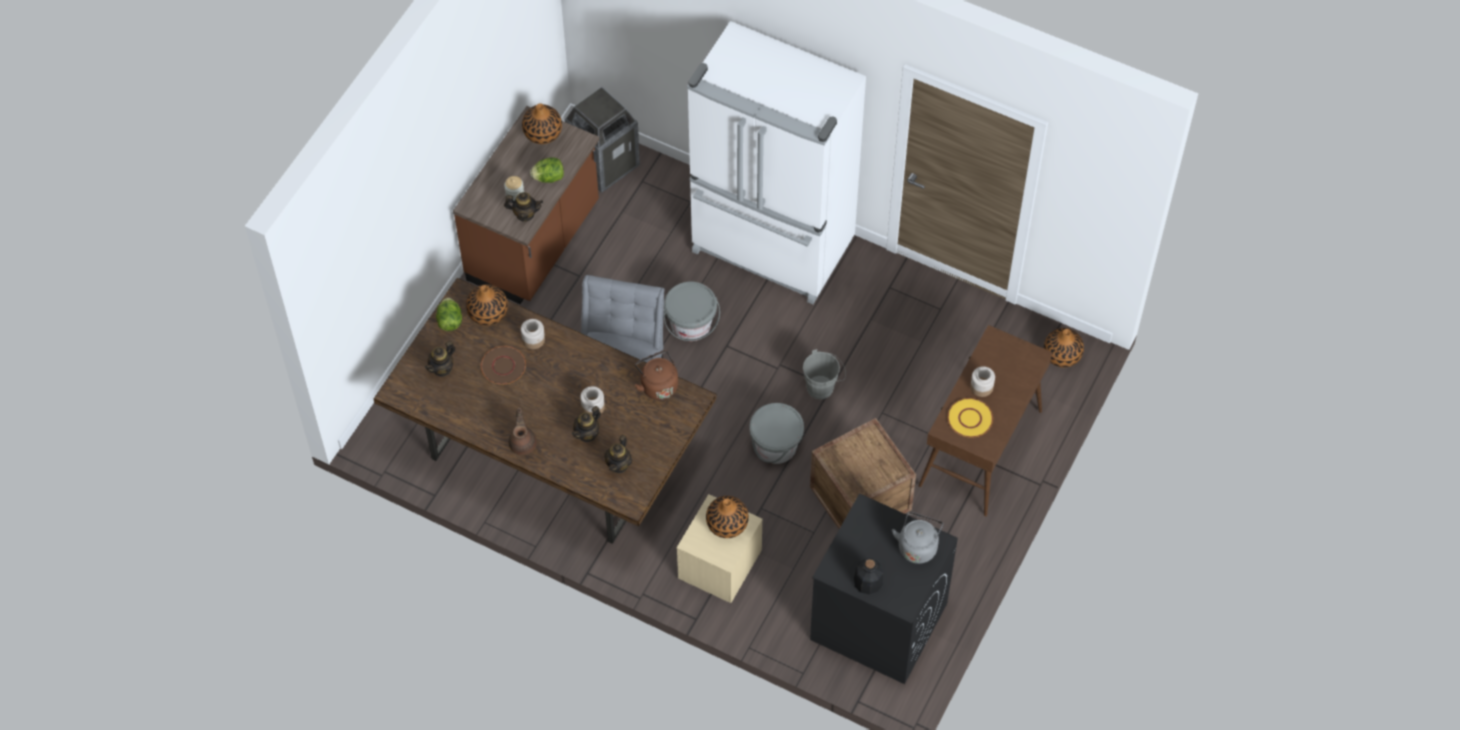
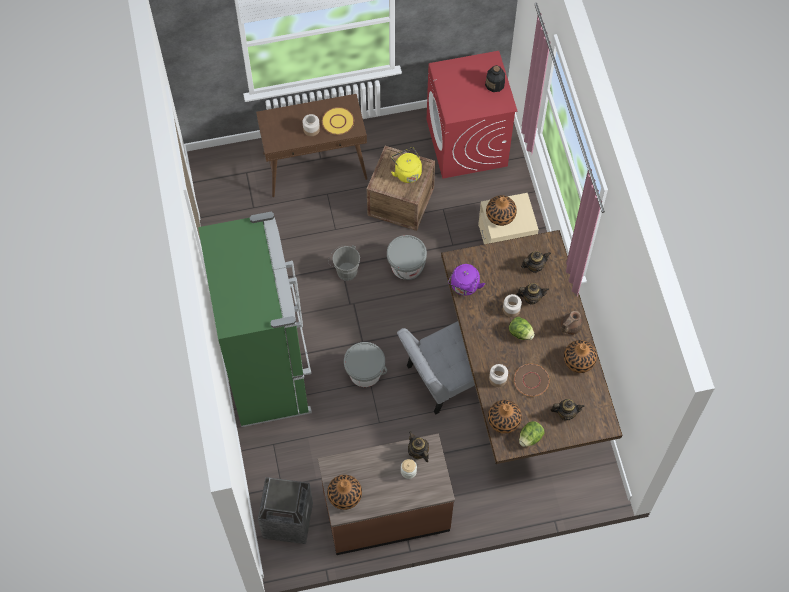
camera: 130 degrees left, 5 degrees up
(548, 177) = (377, 461): lettuce -> lettuce (520, 333)
(657, 385) = (464, 287): brown kettle -> purple kettle
(772, 248) = (269, 370): white fridge -> green fridge
(862, 471) = (407, 172): none -> yellow kettle
(877, 621) = (467, 143): black washing machine -> red washing machine
(917, 546) = (451, 76): grey kettle -> none
(1062, 355) = (215, 167): vase -> vase (579, 360)

